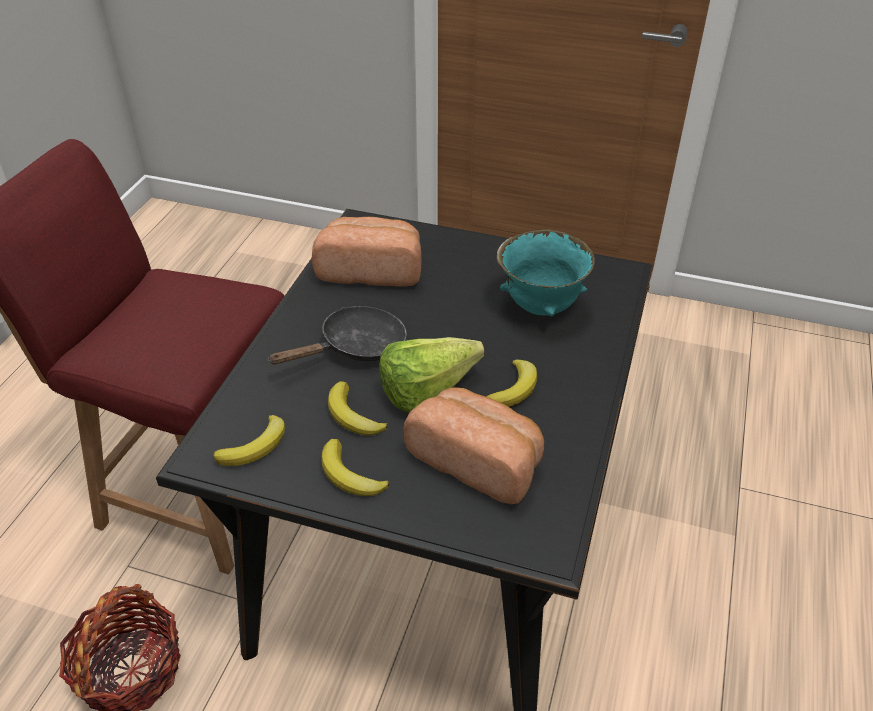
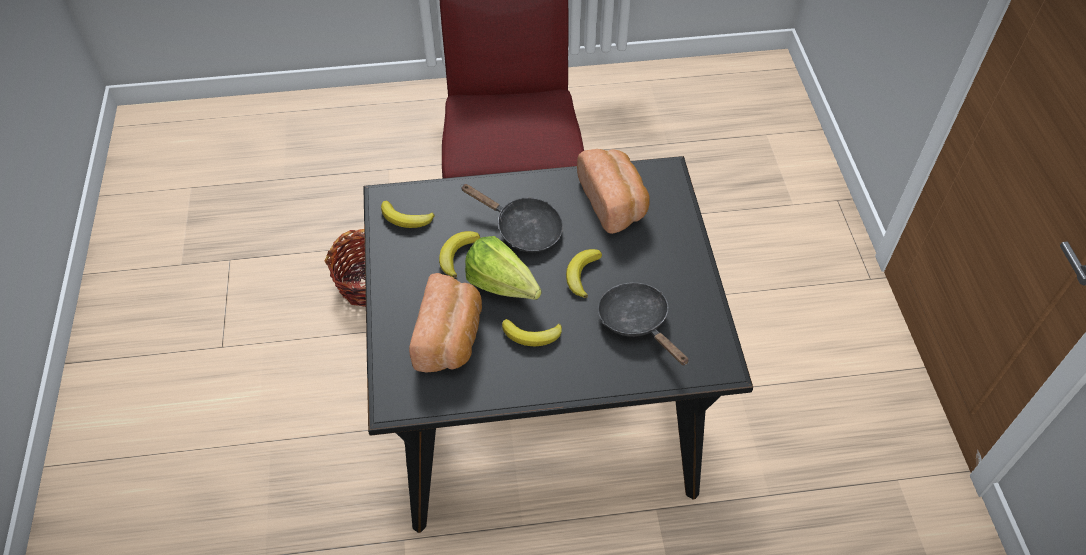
camera: 65 degrees right, 10 degrees up
(350, 475) = (405, 275): banana -> banana (582, 274)
(541, 306) = (637, 322): turquoise bowl -> black frying pan

